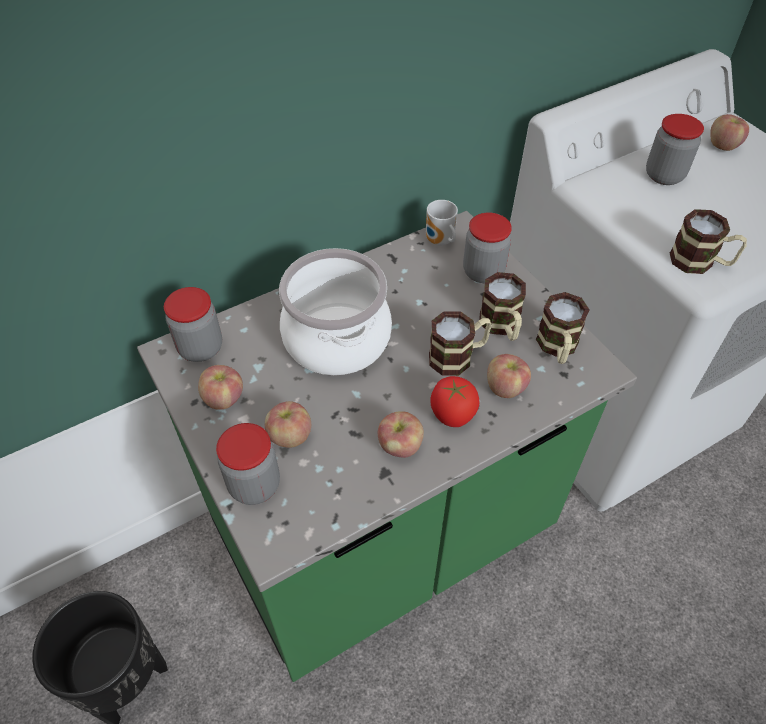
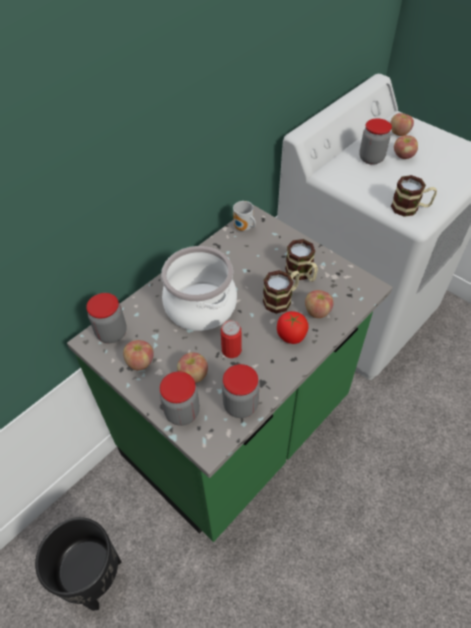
camera: 15 degrees left, 0 degrees up
(357, 413) = (231, 350): none -> can
(400, 446) = (266, 364): apple -> apple (403, 156)
(483, 272) = (278, 242): jar -> jar (240, 405)
(557, 348) = (340, 280): mug -> none

